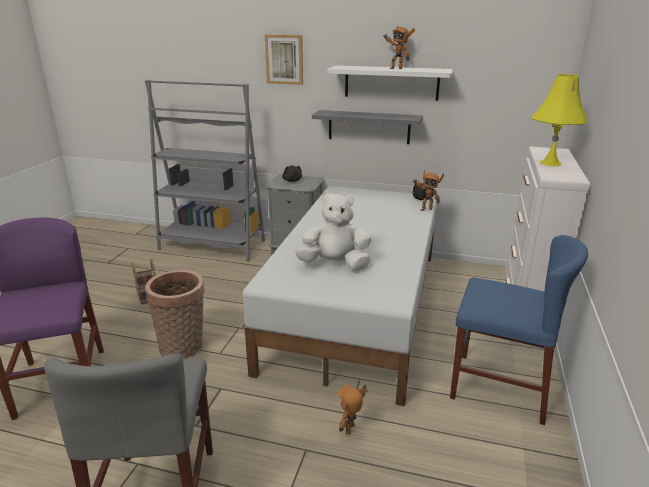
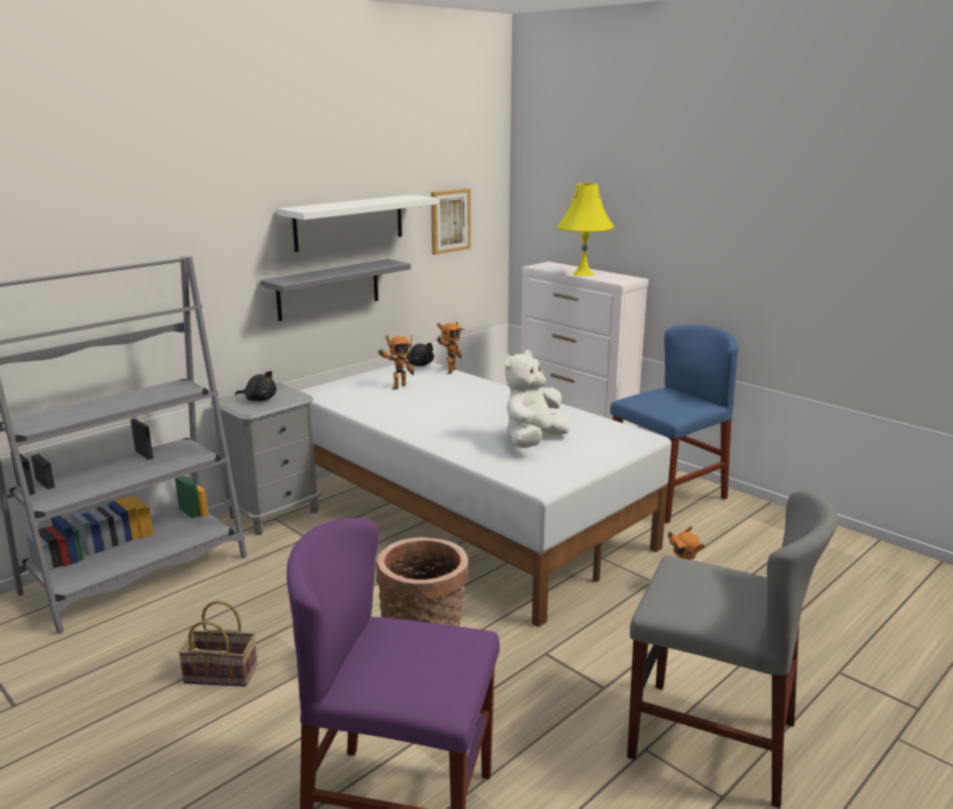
camera: 60 degrees left, 5 degrees down
(284, 59) = (200, 209): picture -> picture (449, 221)
(396, 68) = (367, 201): toy robot -> toy robot (397, 387)

